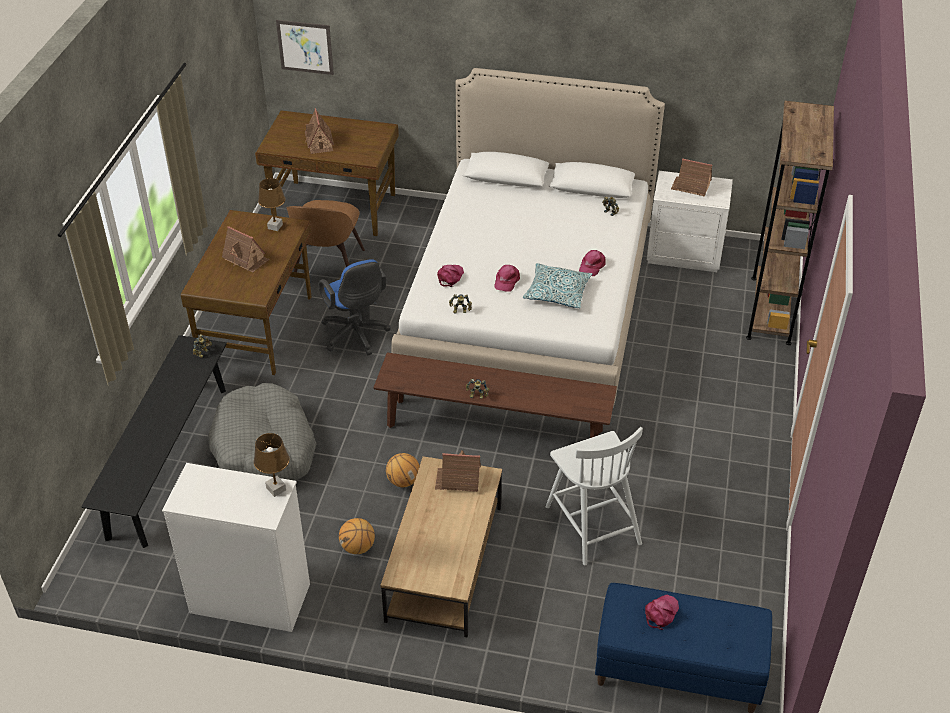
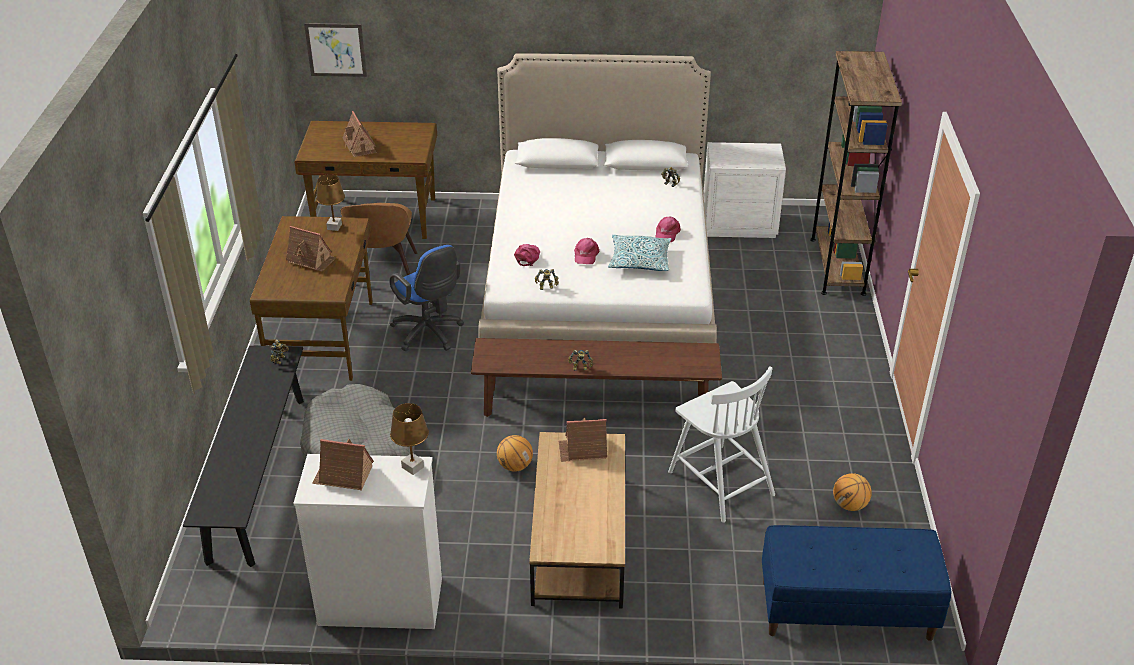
camera: 10 degrees left, 5 degrees down
(358, 547) = (484, 536): basketball -> basketball (850, 505)
(661, 613) = (828, 548): pink cap -> none
(691, 186) = (743, 153): toy house -> toy house (343, 475)

